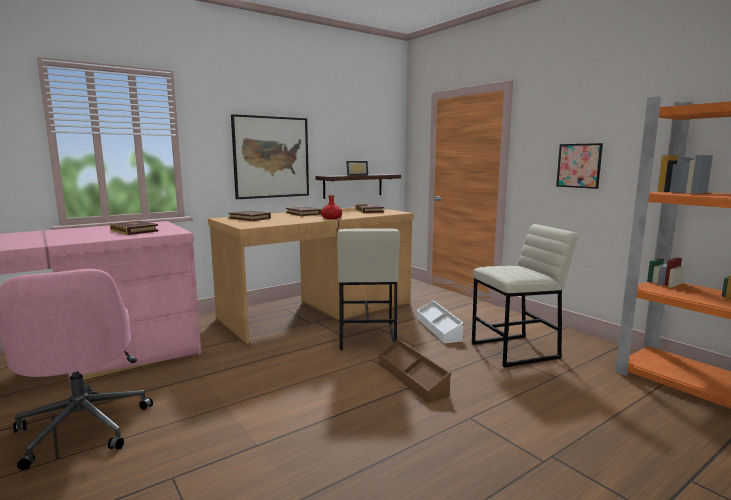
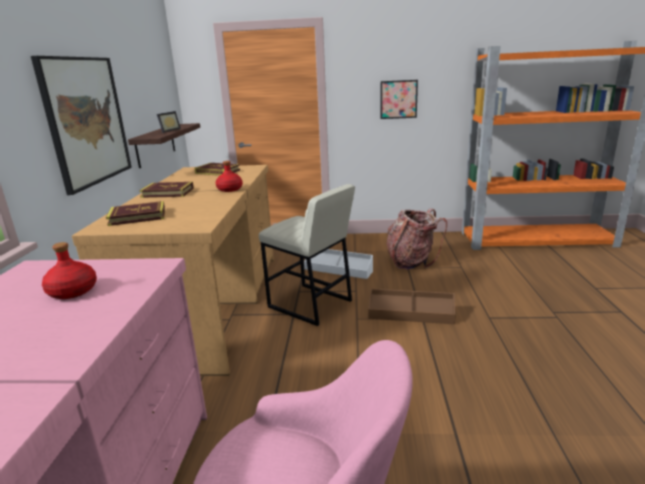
camera: 50 degrees left, 10 degrees up
(134, 230) = (72, 291): book -> red bottle
(516, 350) = (411, 261): beige chair -> backpack

